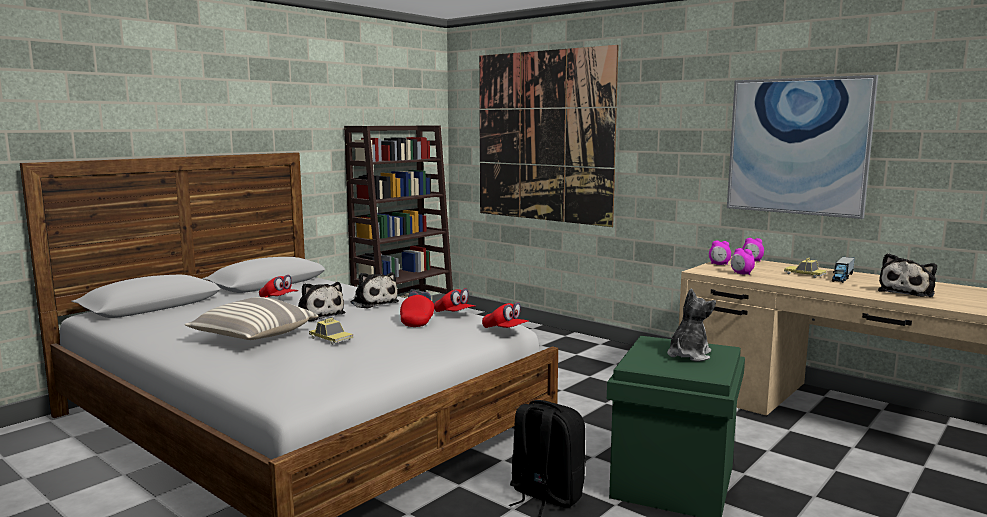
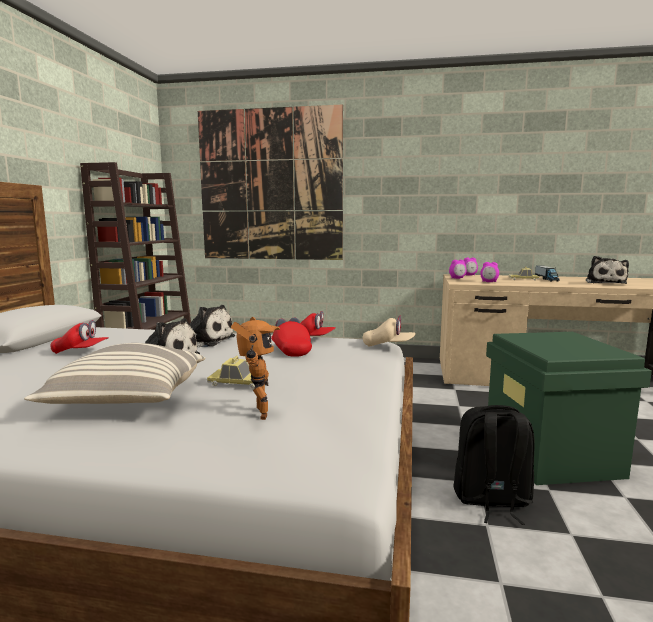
camera: 30 degrees left, 0 degrees up
(300, 359) = (257, 414): none -> toy robot
(505, 330) = (388, 346): red cap -> beige cap
(688, 355) = (563, 342): plush toy -> none
(797, 146) = (496, 186): picture -> none

